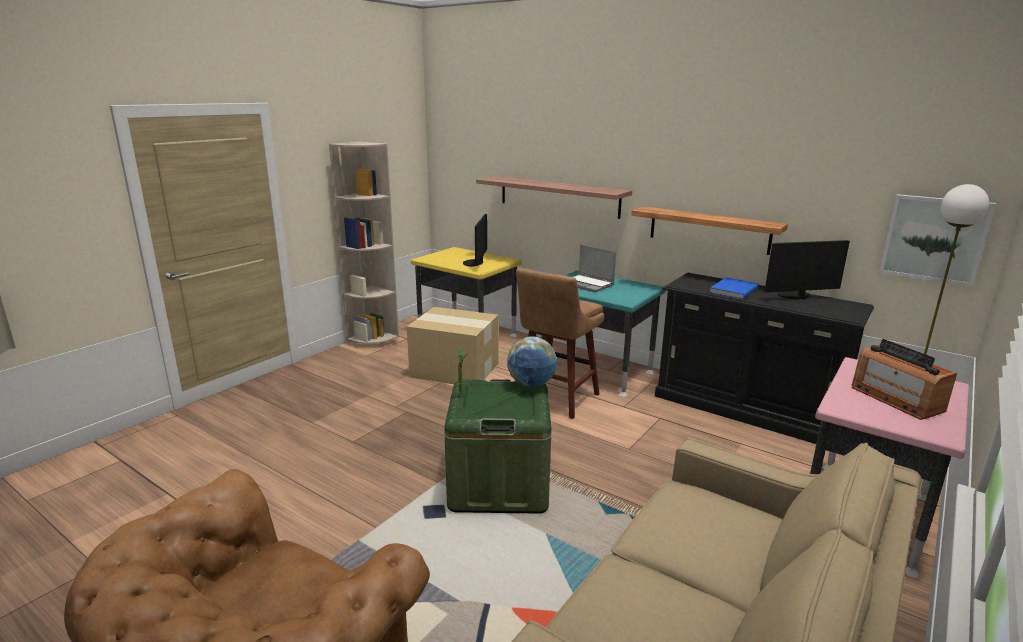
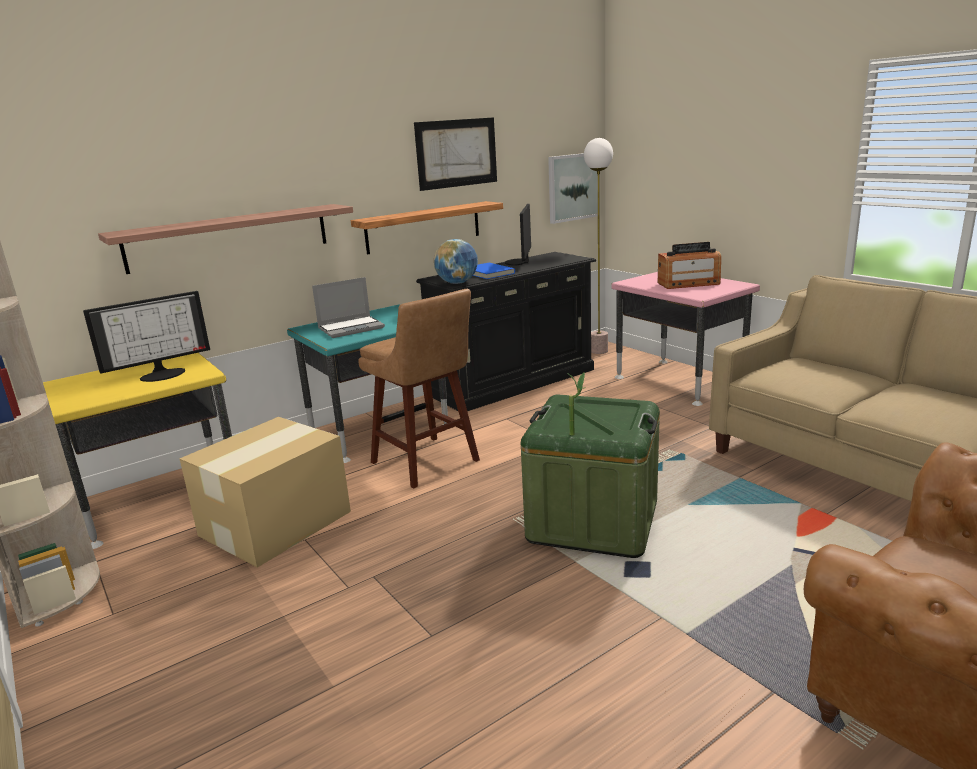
camera: 70 degrees left, 0 degrees up
(475, 263) = (162, 374): monitor -> monitor turned 60 degrees counterclockwise
(531, 384) = (564, 398): globe -> globe (457, 283)
(762, 169) = (457, 153): none -> picture

